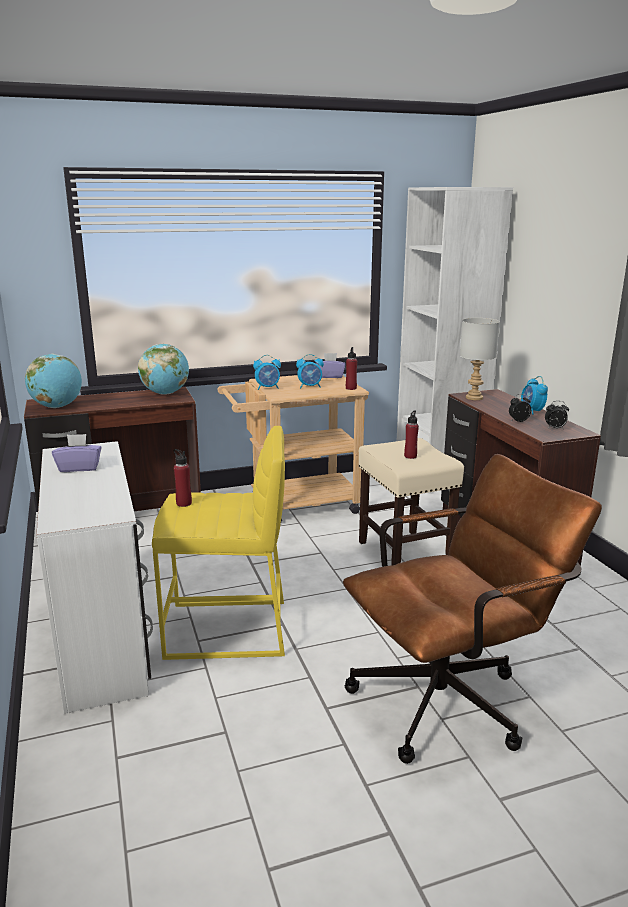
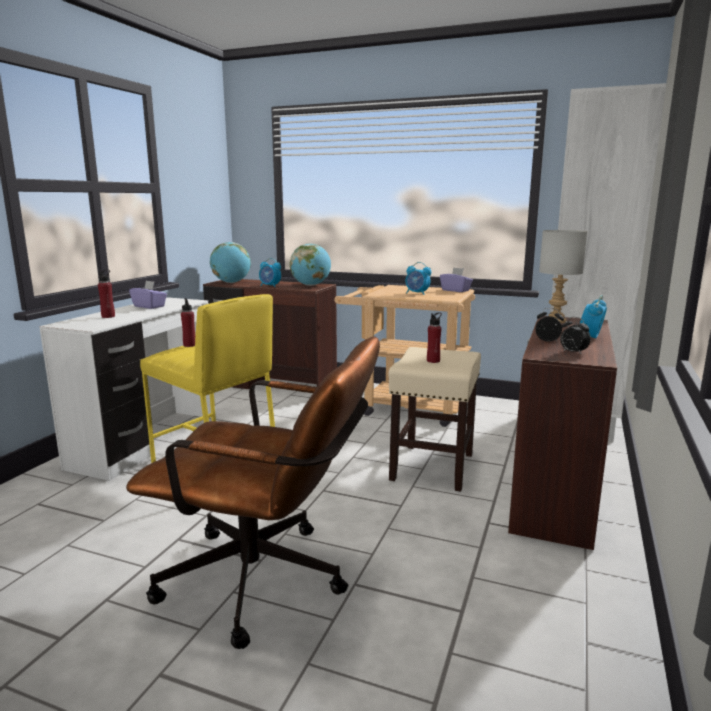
camera: 40 degrees right, 5 degrees down
(268, 388) = (380, 289): alarm clock -> alarm clock (270, 286)
(351, 388) = (448, 298): red bottle -> red bottle (108, 316)

